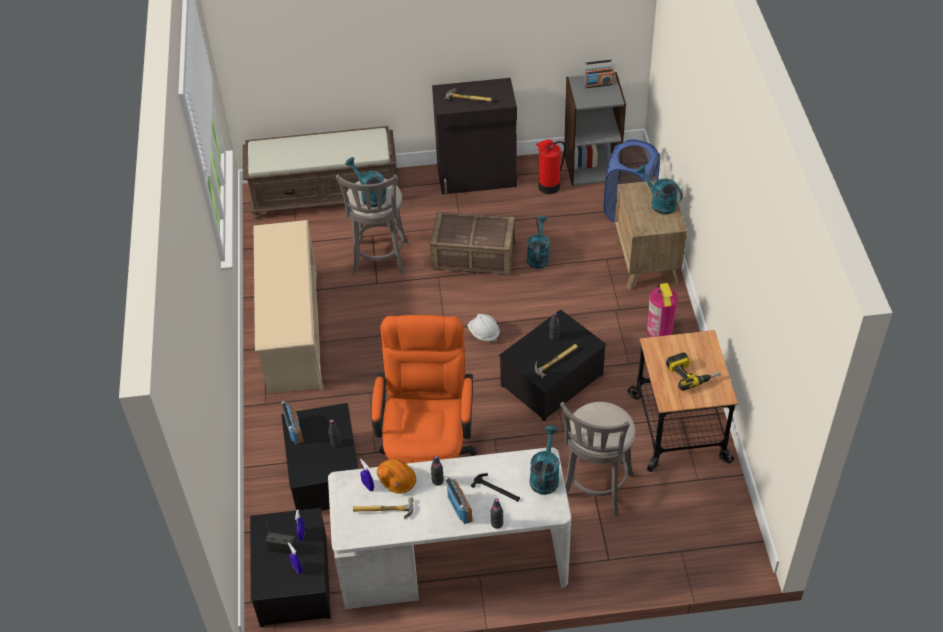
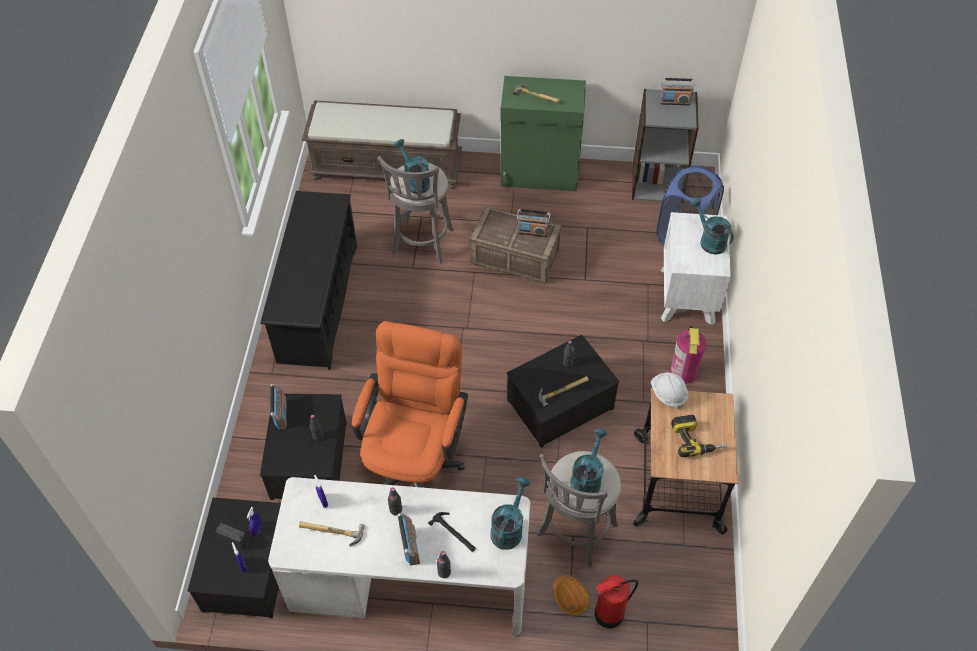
camera: 10 degrees right, 5 degrees up
(292, 331) = (317, 302): beige shoe rack -> black shoe rack
(397, 479) = (354, 499): orange hard hat -> orange hard hat (570, 597)
(477, 177) = (540, 175): black cabinet -> green cabinet
(484, 333) = (504, 340): white hard hat -> white hard hat (668, 394)
(488, 227) = (532, 232): none -> radio
(538, 256) = (579, 268): turquoise watering can -> turquoise watering can (587, 478)
(548, 186) = (608, 196): fire extinguisher -> fire extinguisher (608, 614)
(646, 263) = (687, 296): brown nightstand -> white nightstand

